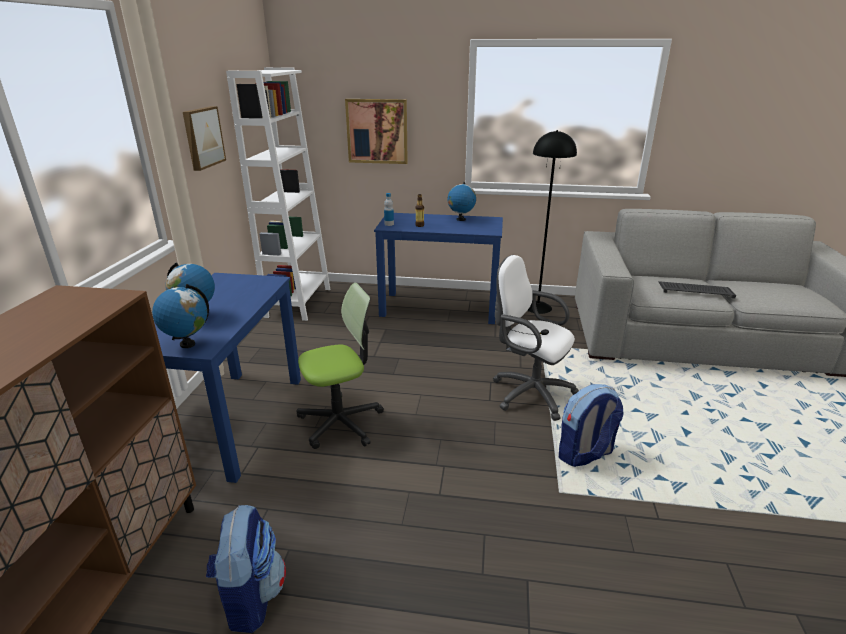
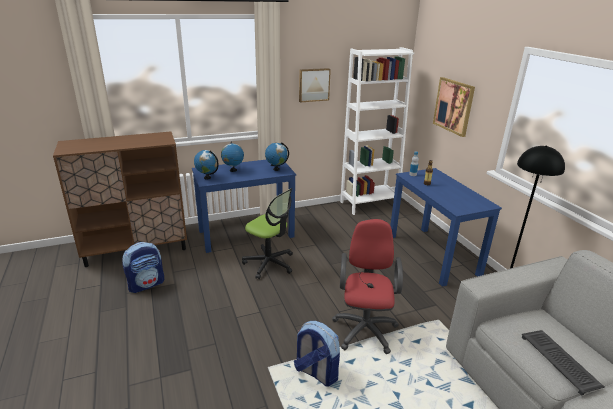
camera: 60 degrees right, 0 degrees up
(460, 219) = (465, 194): globe -> globe (276, 169)
(528, 393) = (365, 327): white office chair -> red office chair

